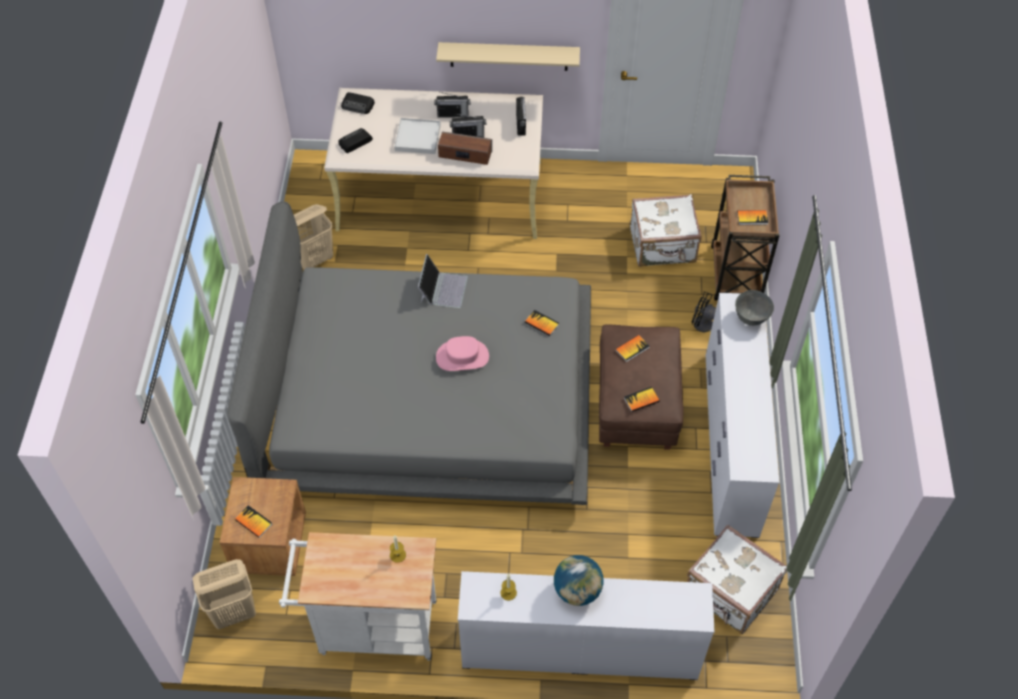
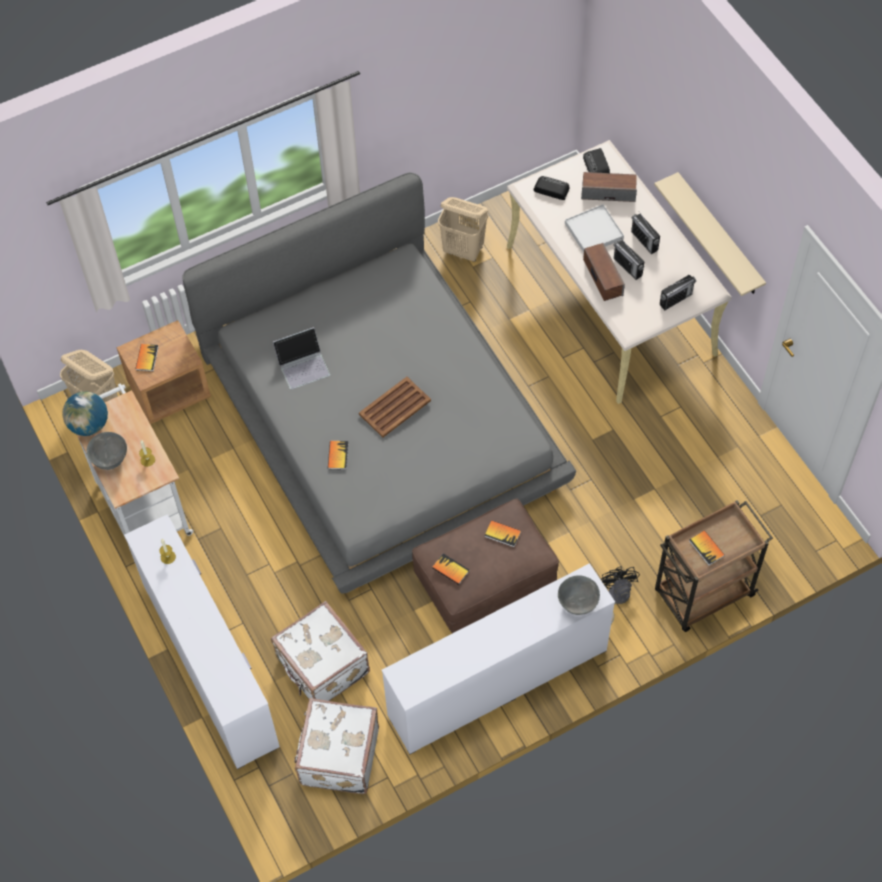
camera: 60 degrees right, 5 degrees up
(373, 587) = (110, 460): none -> grey bowl
(389, 111) = (608, 192): none -> speaker
(443, 289) = (459, 352): laptop -> laptop (303, 365)
(462, 357) = (395, 407): pink hat -> brown tray
(541, 323) = (475, 447): book -> book (338, 455)
(577, 591) = (199, 605): globe -> globe (89, 425)
(663, 246) = (691, 513): white suitcase -> white suitcase (322, 667)

